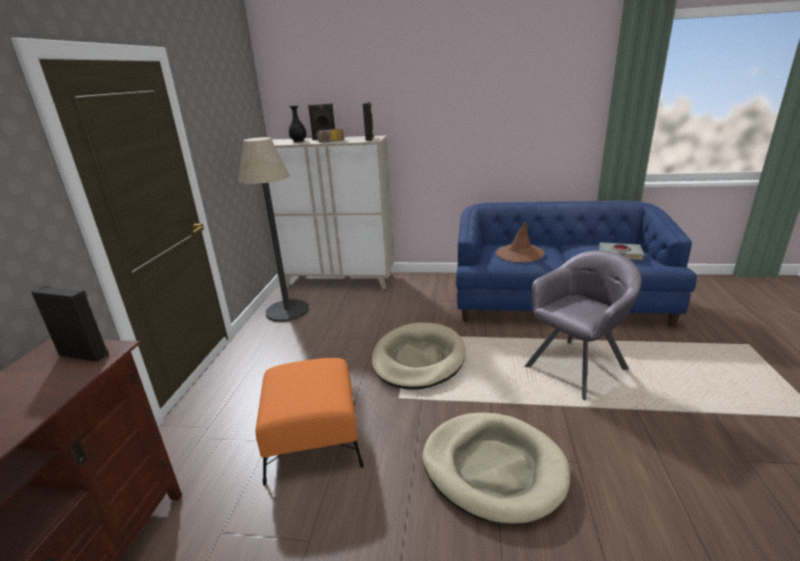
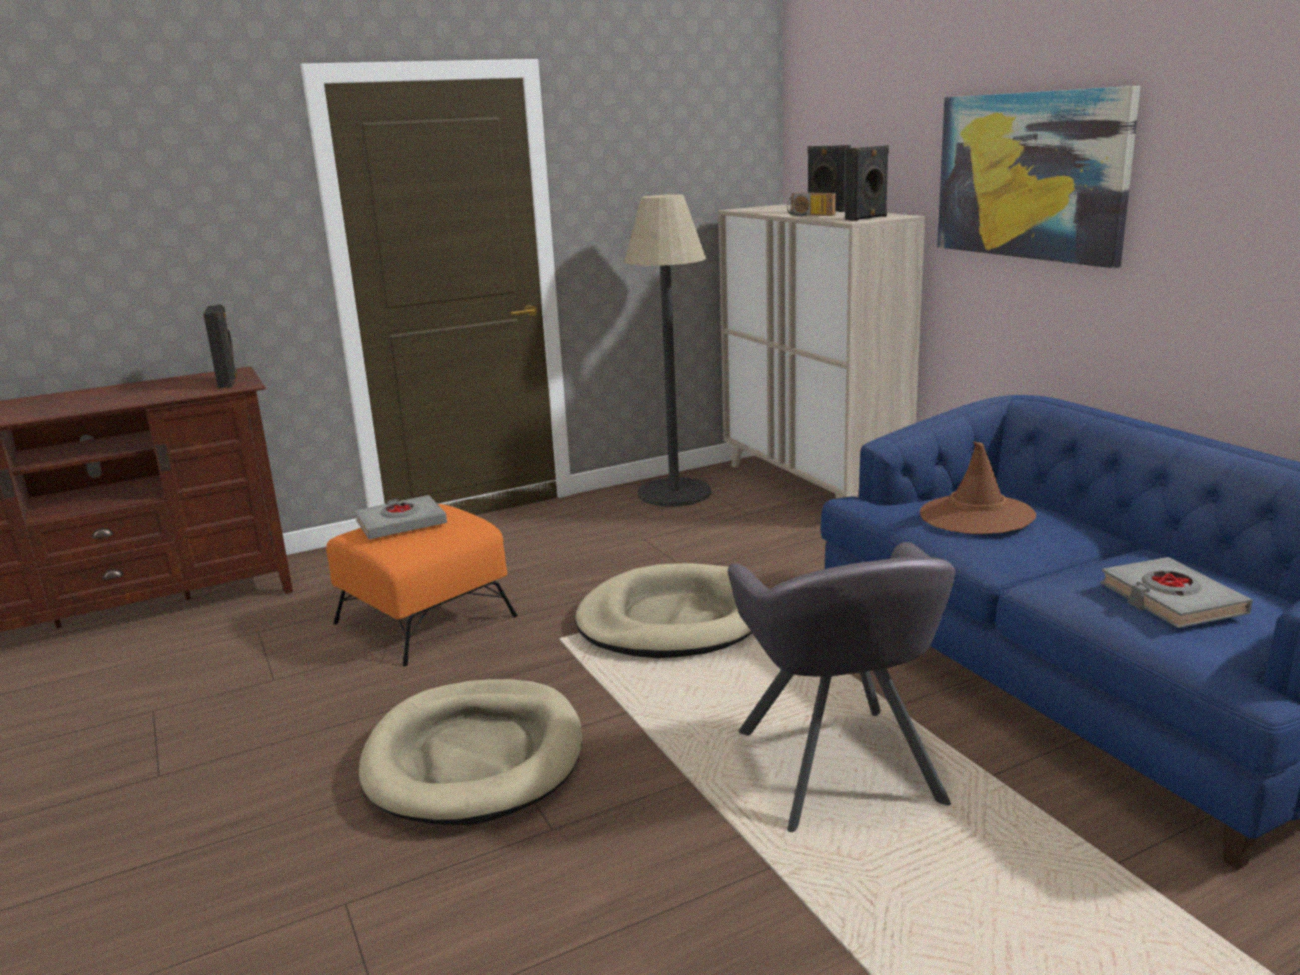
camera: 55 degrees right, 5 degrees down
(295, 386) = (401, 523): none -> grey book
(298, 141) = (785, 210): black vase -> none
(447, 111) = (1030, 176): none -> picture
(576, 368) = (837, 768): grey armchair -> grey armchair turned 60 degrees clockwise

